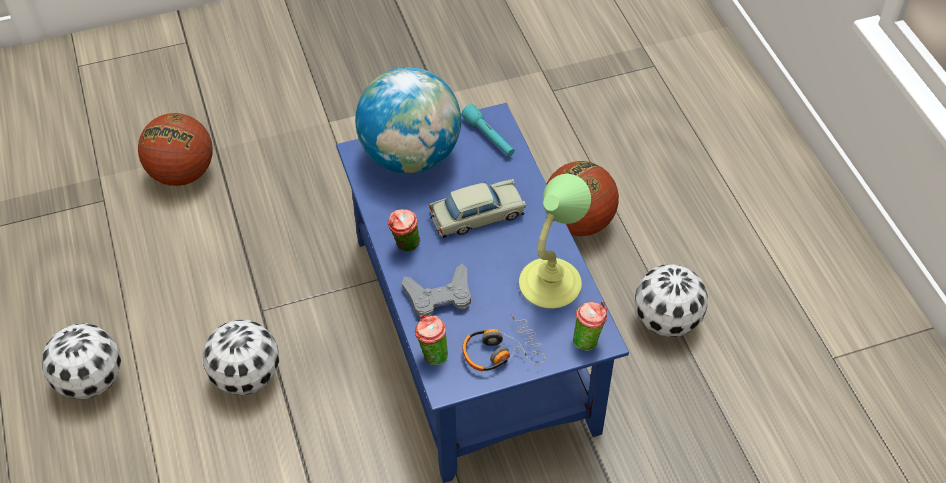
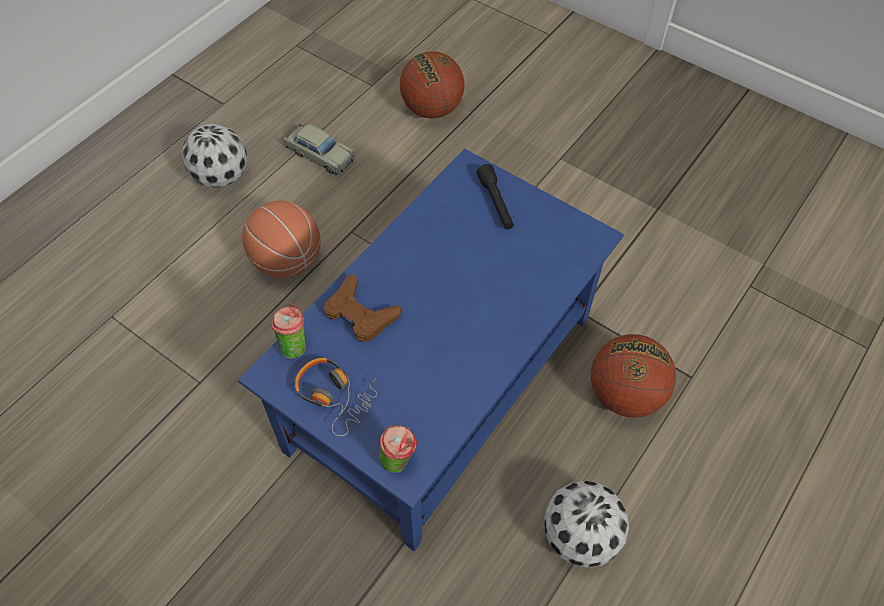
camera: 55 degrees right, 5 degrees up
(247, 377) = (288, 261): football -> basketball
(405, 247) = (394, 258): cup -> none
(410, 156) = (496, 203): globe -> black flashlight
(439, 296) = (360, 314): grey game controller -> brown game controller
(477, 215) = (472, 289): beige toy car -> beige toy car (320, 155)
(489, 137) = (569, 245): turquoise flashlight -> none
(552, 283) = (443, 392): table lamp -> none

